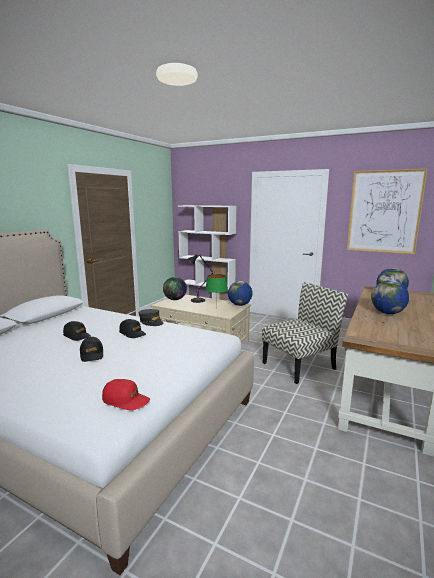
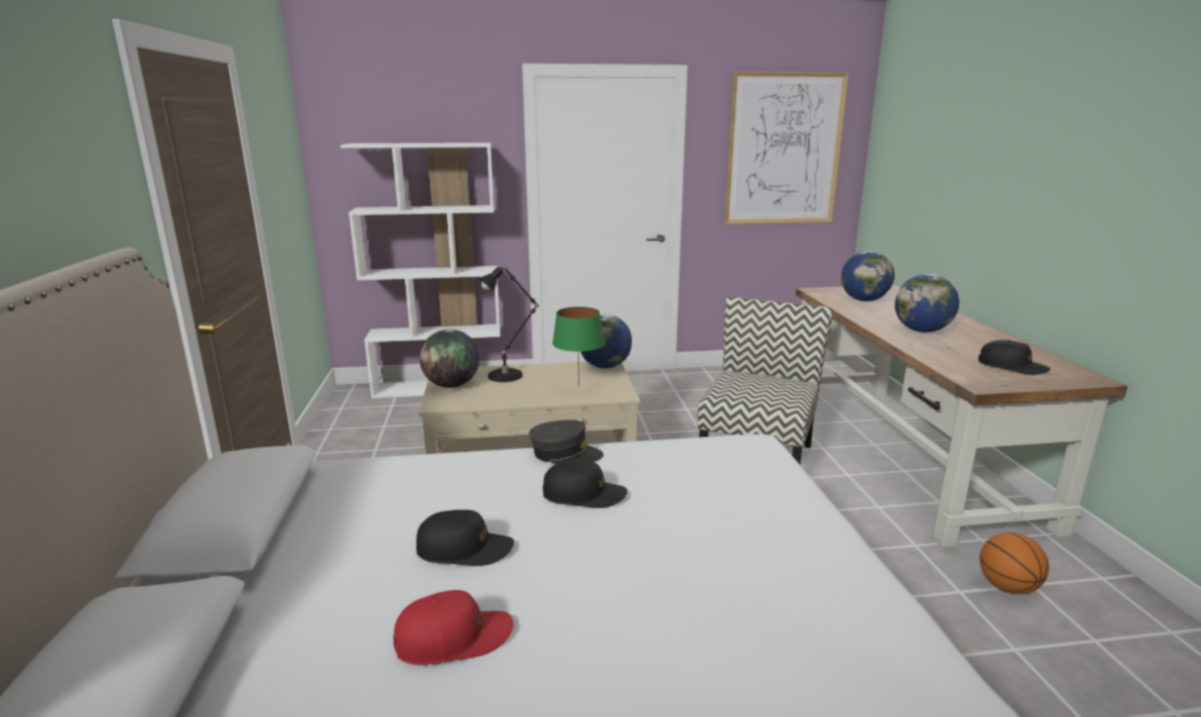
camera: 35 degrees left, 5 degrees up
(92, 354) = (612, 583): black cap -> black cap (1011, 366)
(126, 400) = (902, 652): red cap -> red cap (454, 638)
(346, 458) = (1007, 587): none -> basketball

